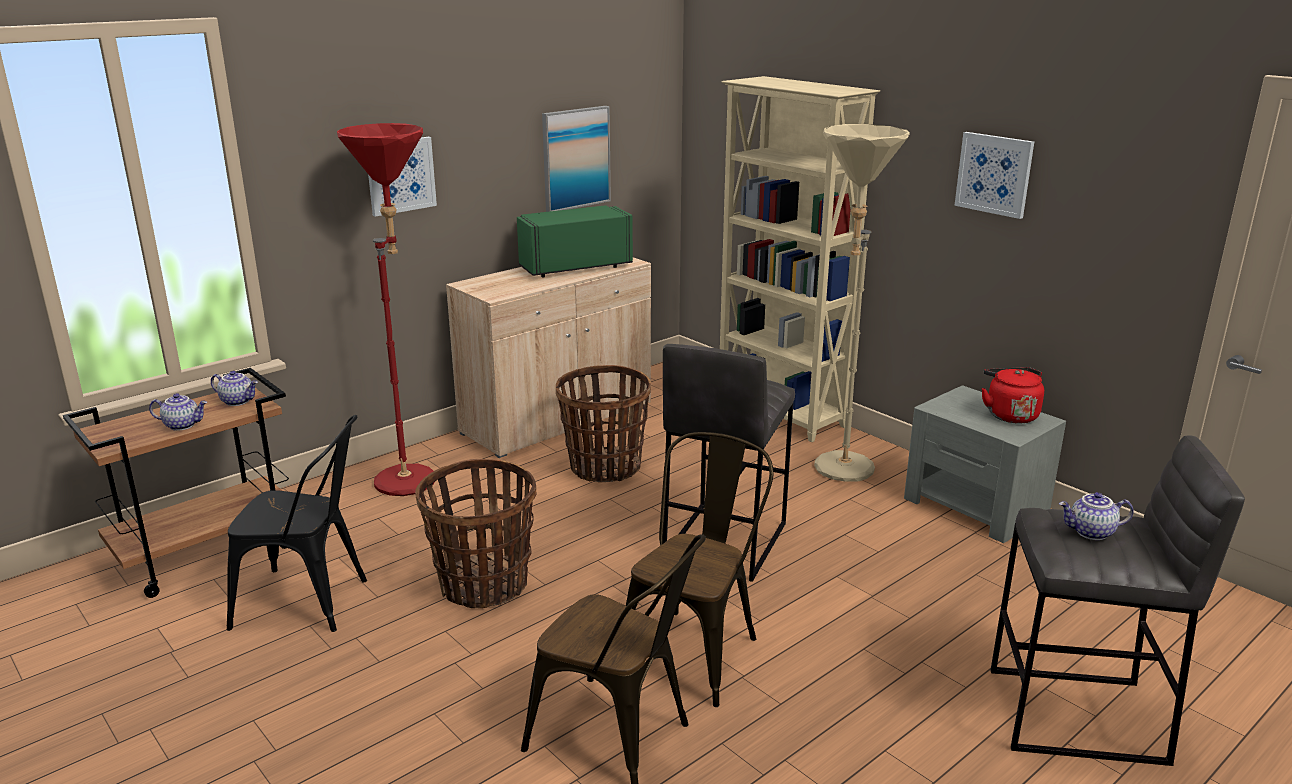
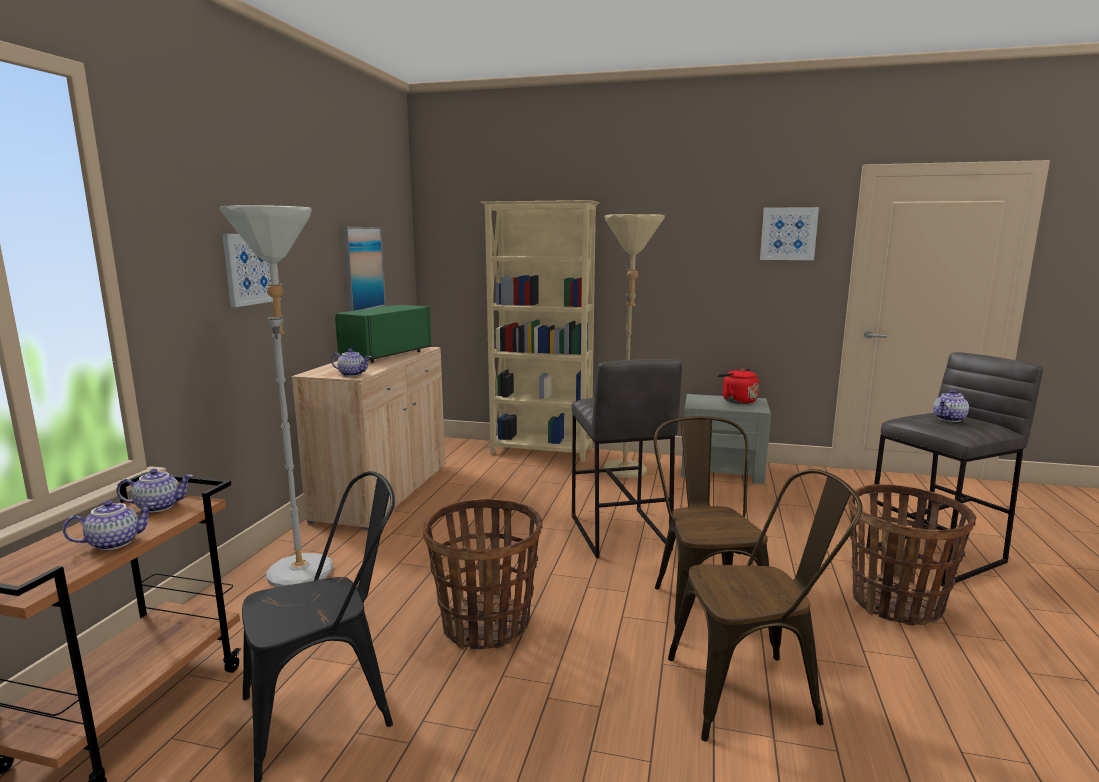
camera: 35 degrees left, 10 degrees down
(412, 475) = (301, 566): red floor lamp -> grey floor lamp
(496, 293) = (352, 374): none -> teapot
(604, 467) = (467, 513): basket -> basket (896, 603)
(994, 174) = (693, 247): picture -> picture (788, 233)

